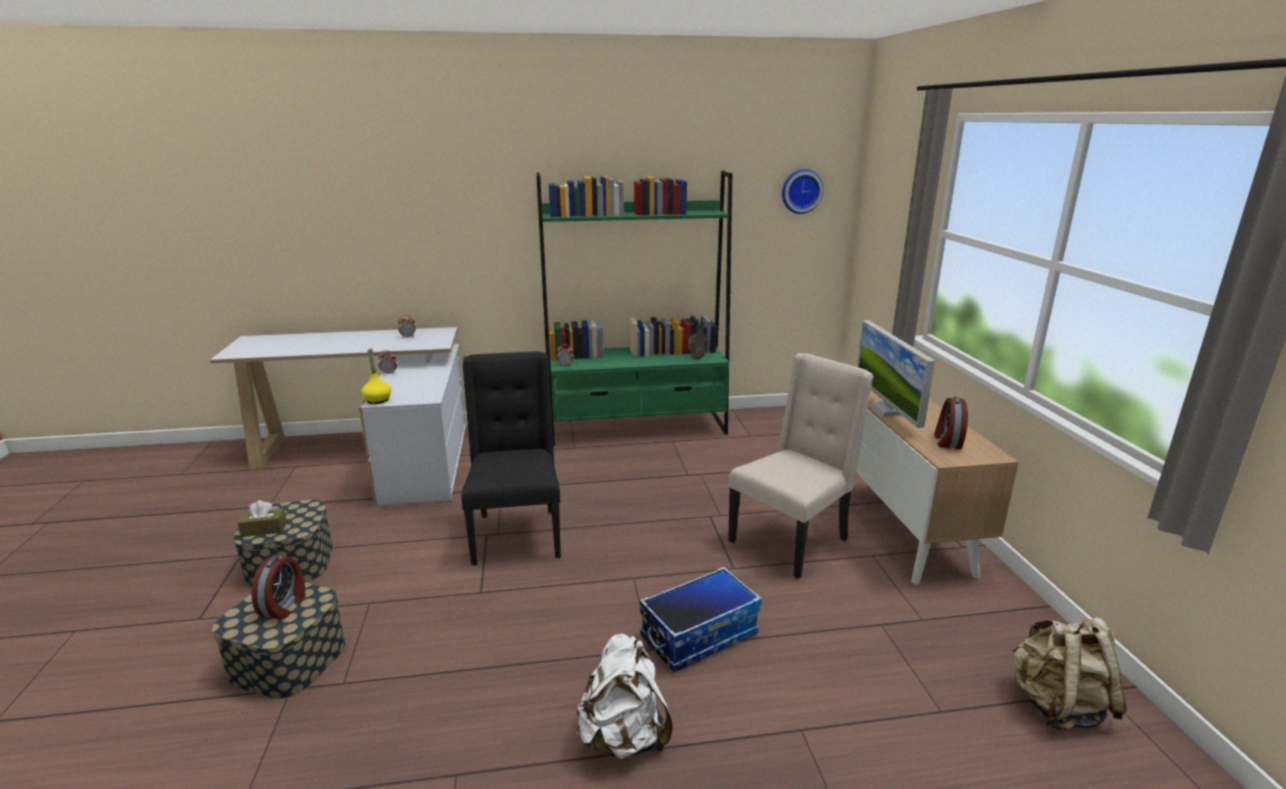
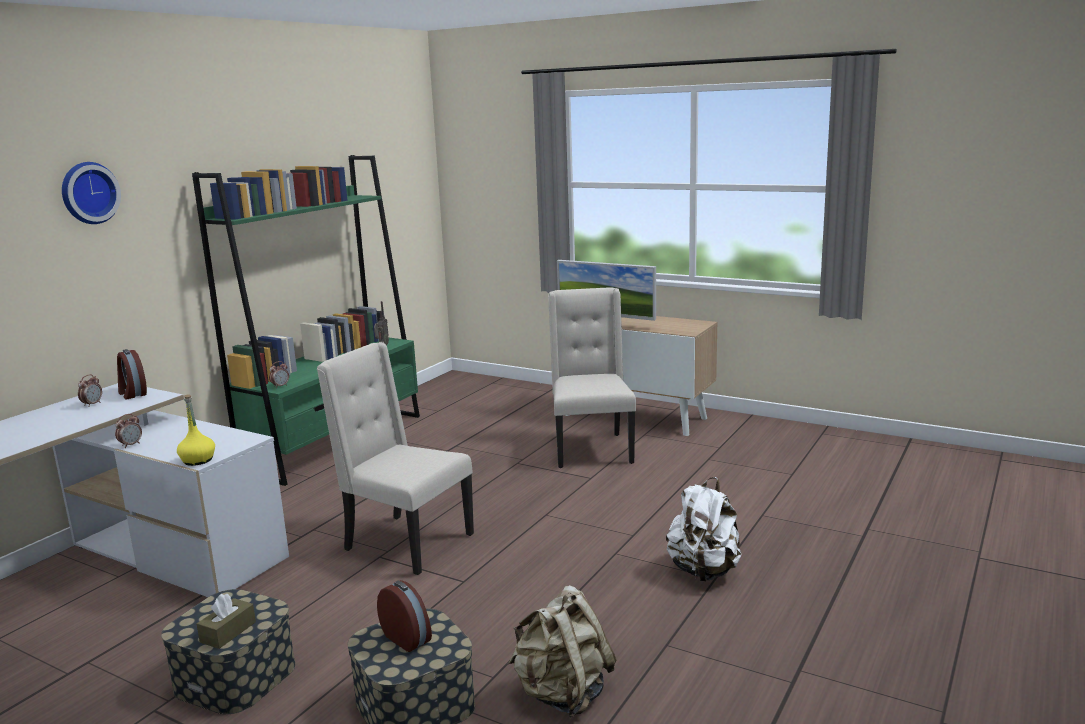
camera: 50 degrees left, 5 degrees down
(517, 535) = (405, 543): black chair -> beige chair
(699, 635) = (642, 514): storage box -> none
(801, 191) = (402, 170): wall clock -> wall clock (88, 193)
(947, 441) = (670, 325): alarm clock -> alarm clock (132, 393)
(1056, 706) = (820, 447): beige backpack -> beige backpack (562, 694)

